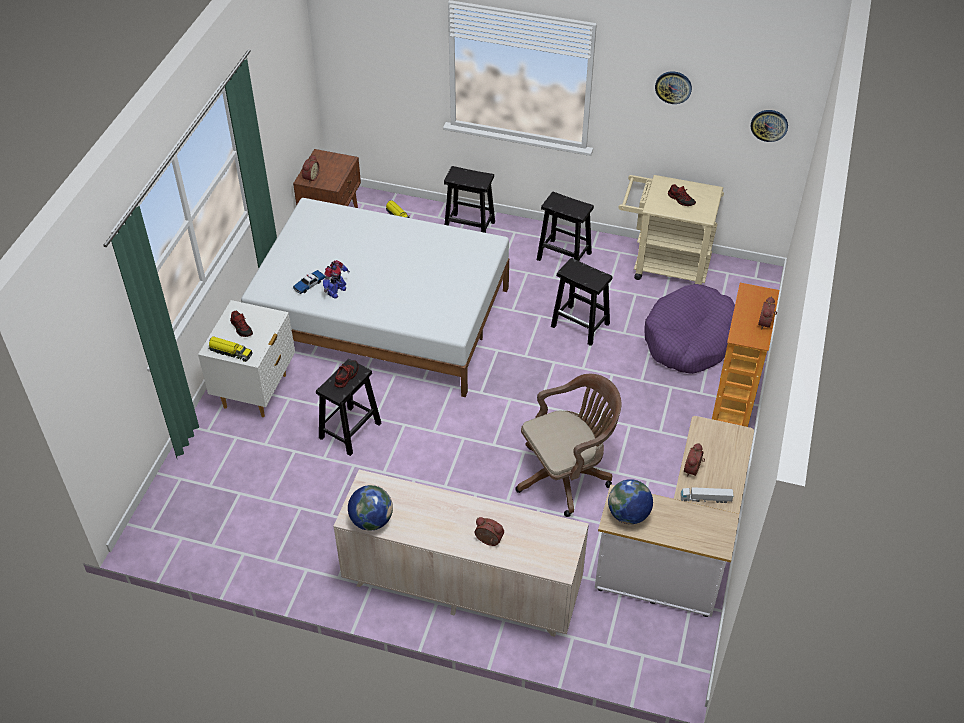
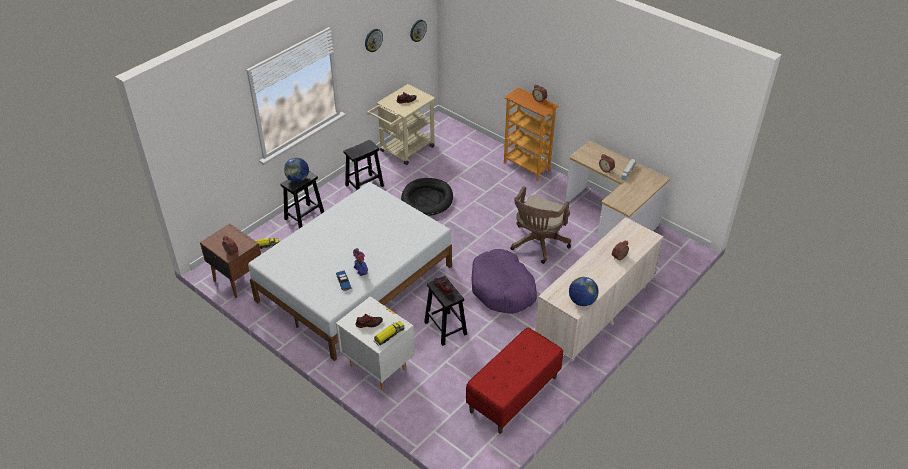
camera: 65 degrees left, 5 degrees down
(269, 539) = (513, 394): none -> red bench
(566, 475) = (537, 244): brown office chair -> brown office chair turned 150 degrees counterclockwise
(581, 325) = (427, 199): black stool -> black dog bed
(628, 514) = (625, 201): globe -> globe (298, 179)
(689, 339) = (468, 163): purple dog bed -> purple dog bed (502, 289)

